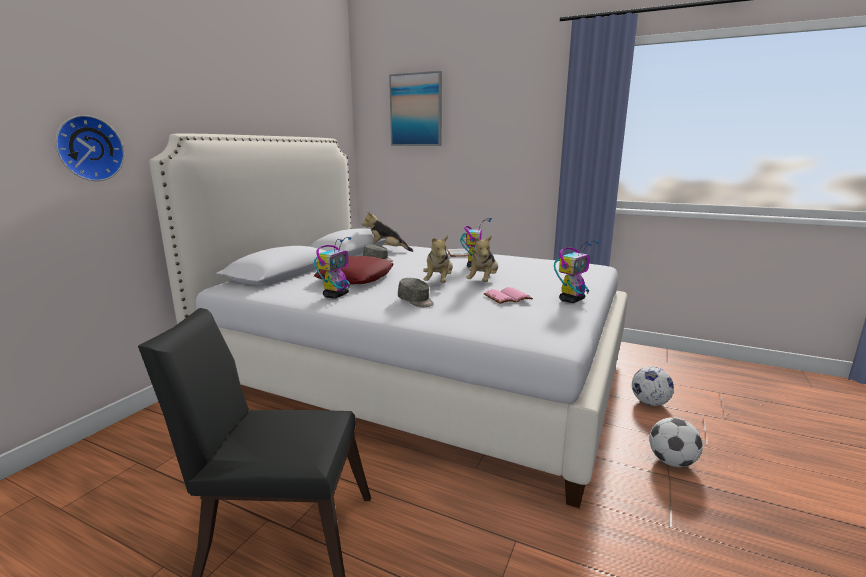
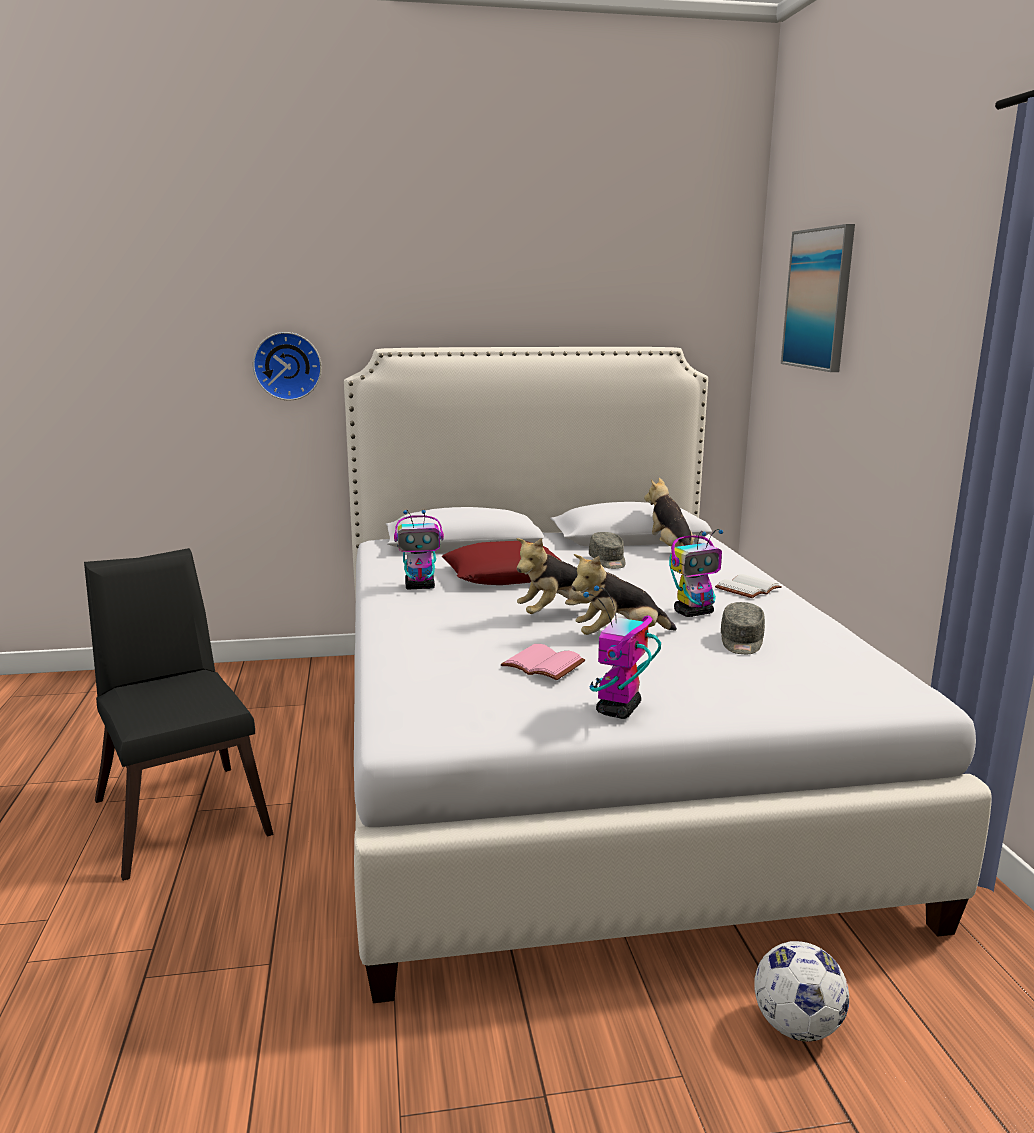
camera: 55 degrees right, 0 degrees up
(416, 301) = (454, 624): grey cap -> grey cap (741, 642)
(572, 300) = (618, 710): toy robot -> toy robot turned 105 degrees clockwise
(671, 461) = (596, 1092): football -> none

